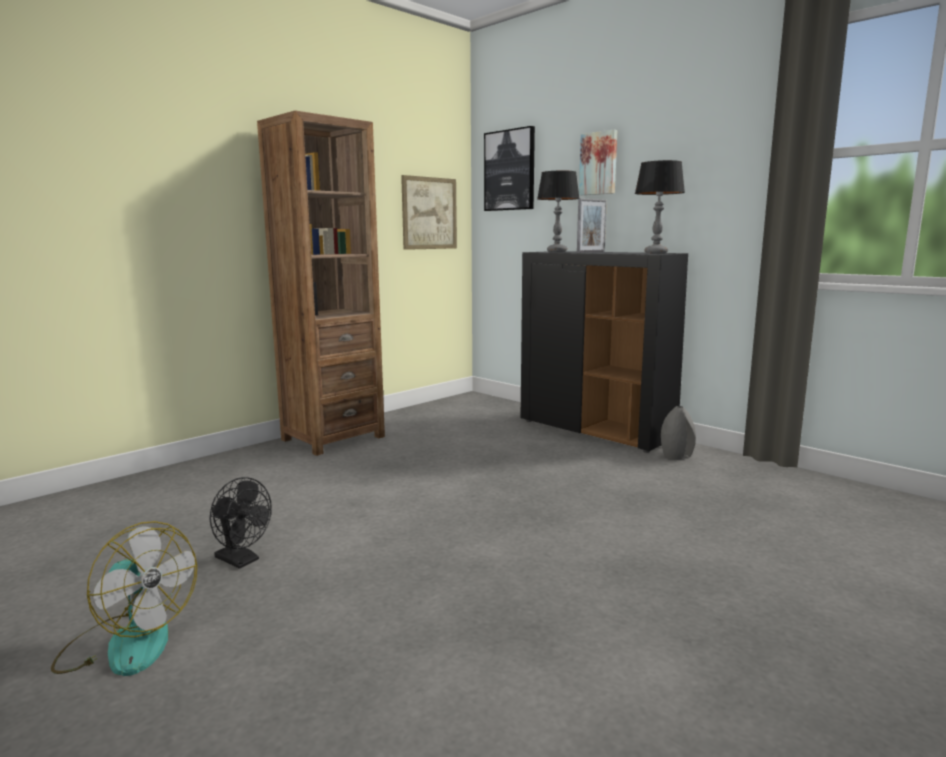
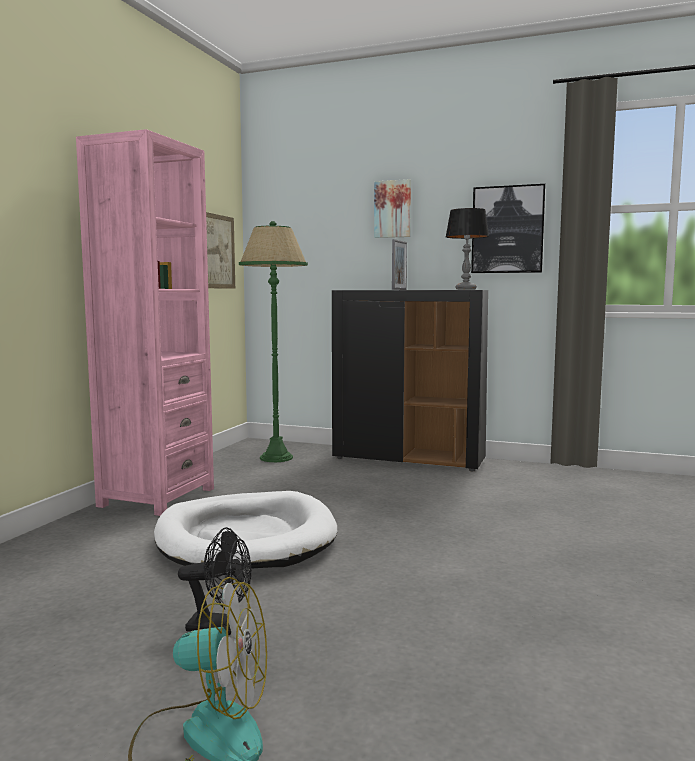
camera: 25 degrees left, 5 degrees down
(333, 438) = (157, 497): brown bookcase -> pink bookcase
(353, 486) = (246, 538): none -> white dog bed
(472, 414) = (276, 458): none -> green floor lamp
(510, 170) = (292, 212): picture -> picture (507, 230)
(556, 251) = (359, 289): table lamp -> none
(677, 456) = (499, 471): grey vase -> none

